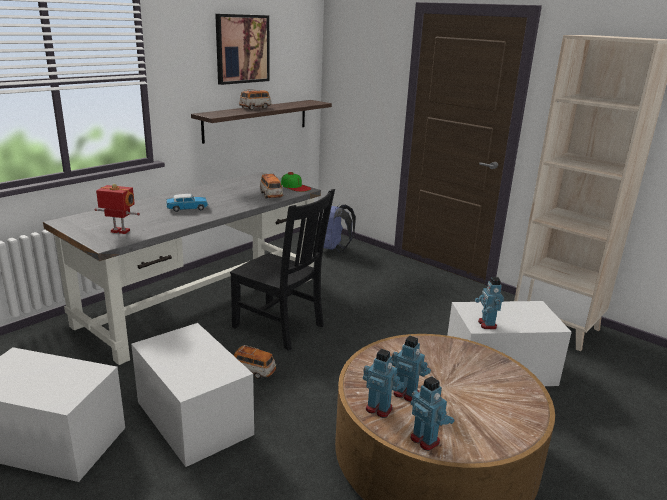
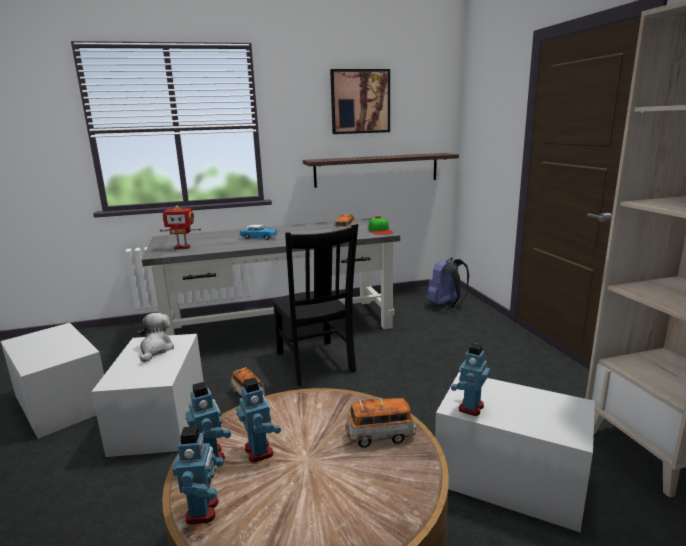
camera: 35 degrees right, 5 degrees down
(119, 231) = (182, 247): toy robot -> toy robot turned 135 degrees clockwise
(181, 348) = (156, 349): none -> plush toy
(255, 108) = (369, 157): toy car -> toy car (380, 436)

